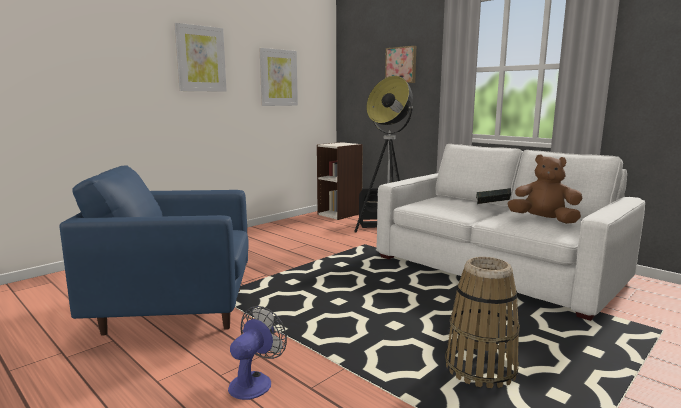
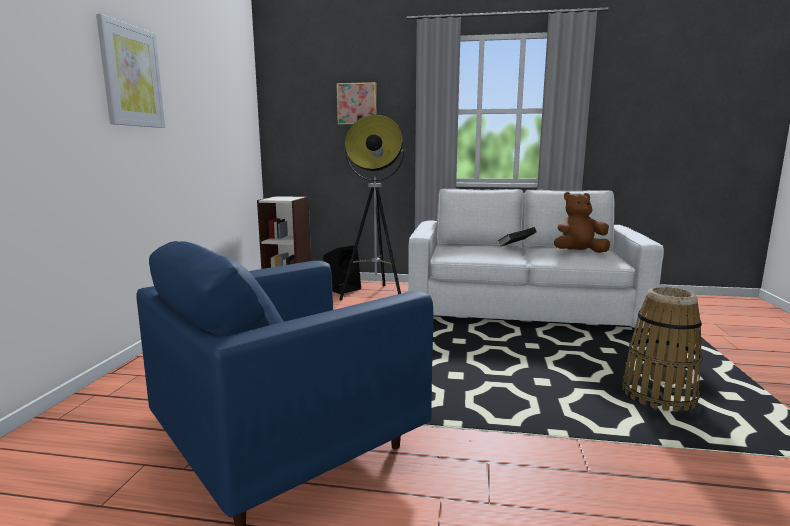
camera: 35 degrees left, 0 degrees up
(255, 381) = (533, 491): fan -> none
(278, 78) = (212, 112): picture -> none

